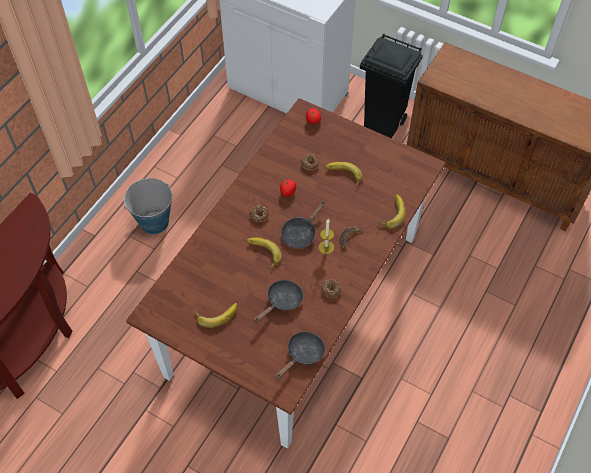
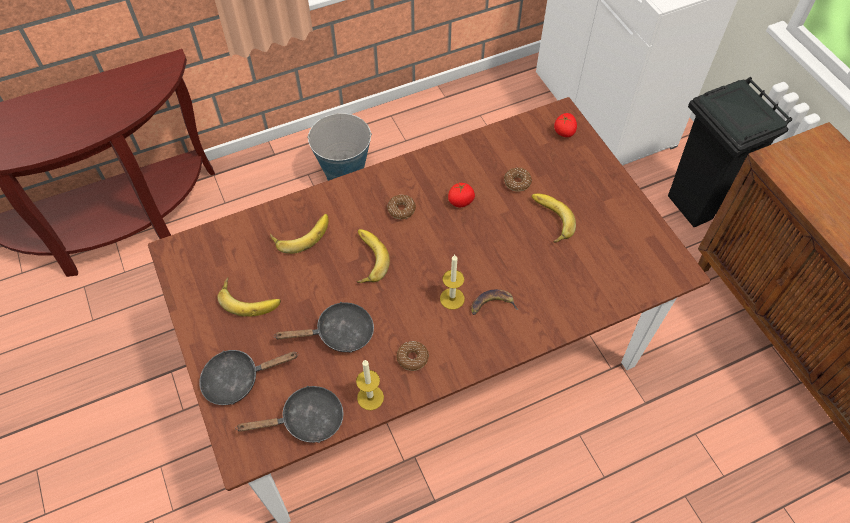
camera: 35 degrees right, 0 degrees up
(300, 233) = (434, 261): black frying pan -> black frying pan (238, 379)
(326, 322) = (370, 397): none -> candle
(391, 213) = (576, 304): banana -> banana (301, 233)

